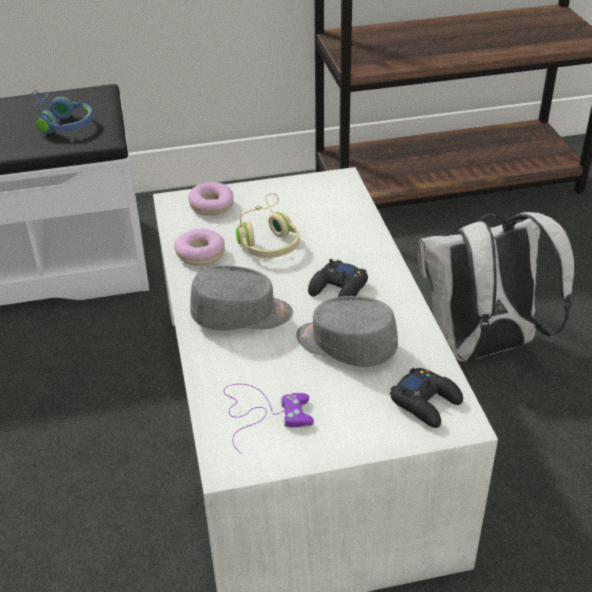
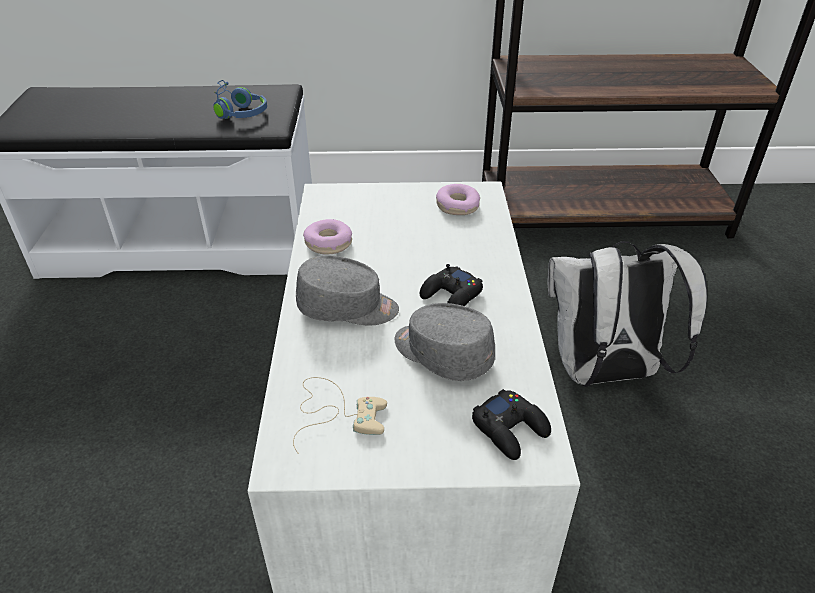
camera: 10 degrees right, 0 degrees up
(211, 206) = (354, 200): donut -> donut (457, 206)
(262, 413) = (335, 412): purple game controller -> beige game controller
(268, 239) = (397, 238): beige headphones -> none

